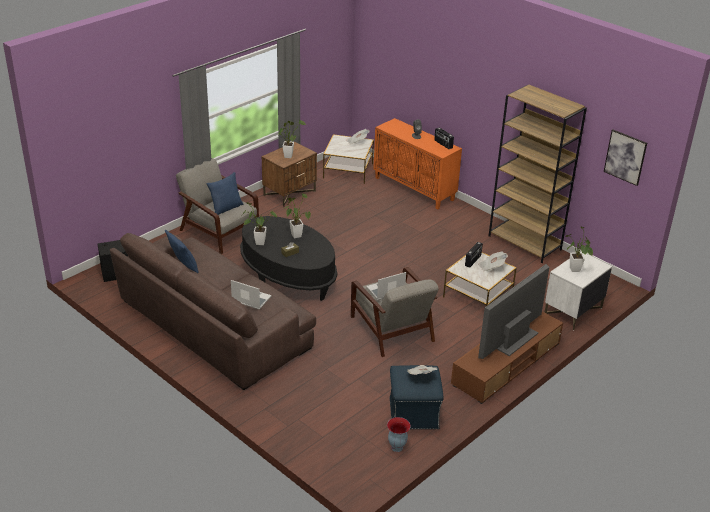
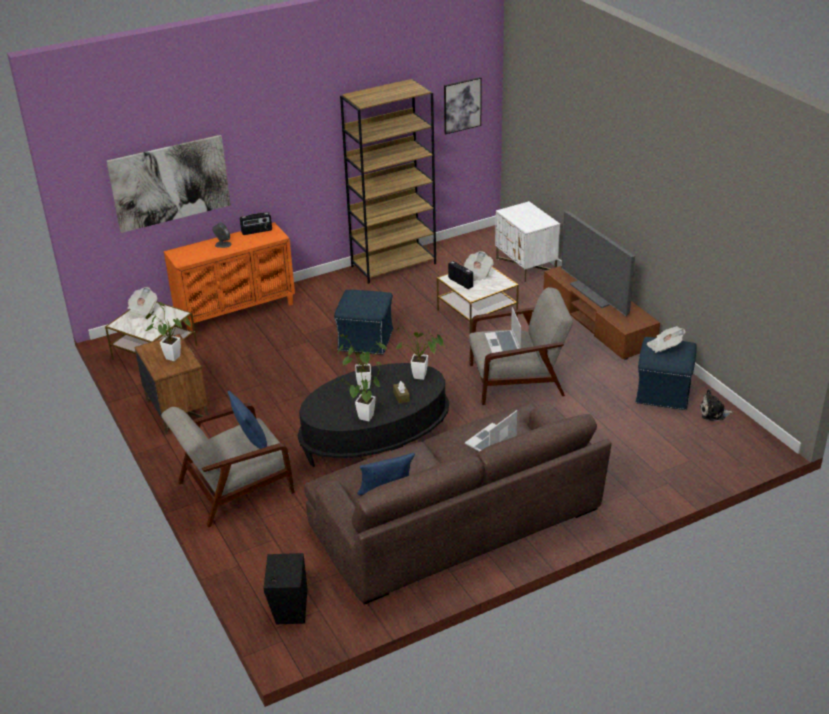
camera: 70 degrees left, 0 degrees up
(396, 447) = (714, 413): vase -> plush toy
(408, 249) = (366, 340): none -> blue ottoman
(410, 75) = (170, 183): none -> picture
(575, 271) = (530, 220): potted plant -> potted plant (423, 376)

